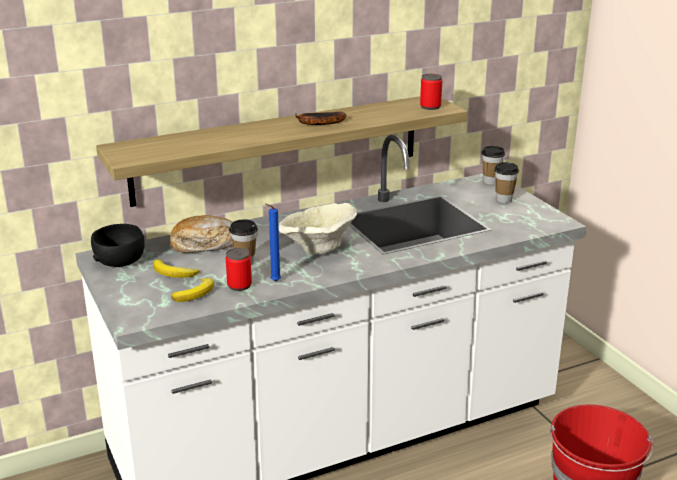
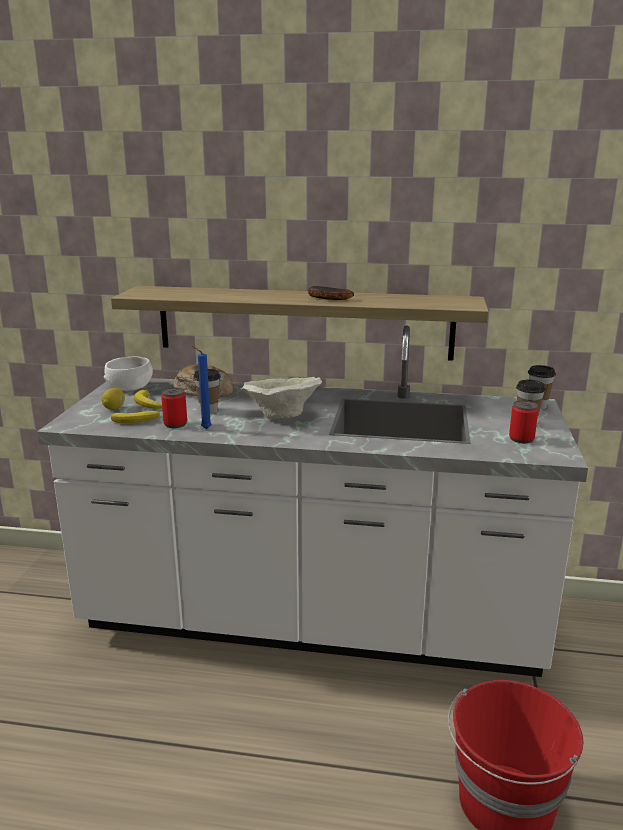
camera: 35 degrees right, 5 degrees down
(120, 260) = (130, 387): black bowl -> white bowl
(149, 288) = (114, 408): none -> lemon
(430, 107) = (456, 303): can -> can (521, 439)

